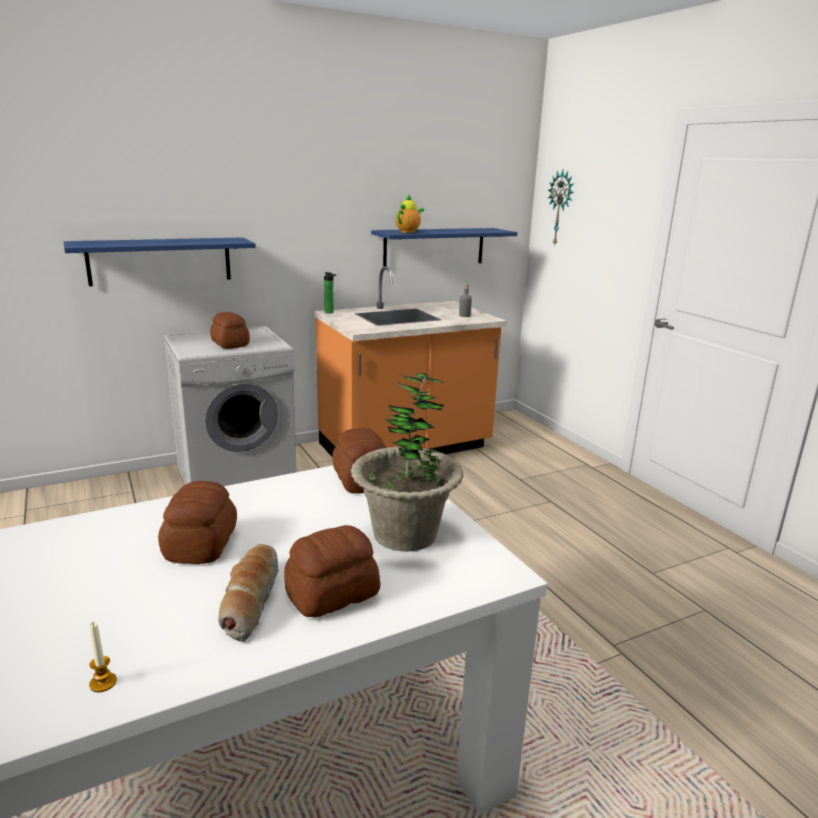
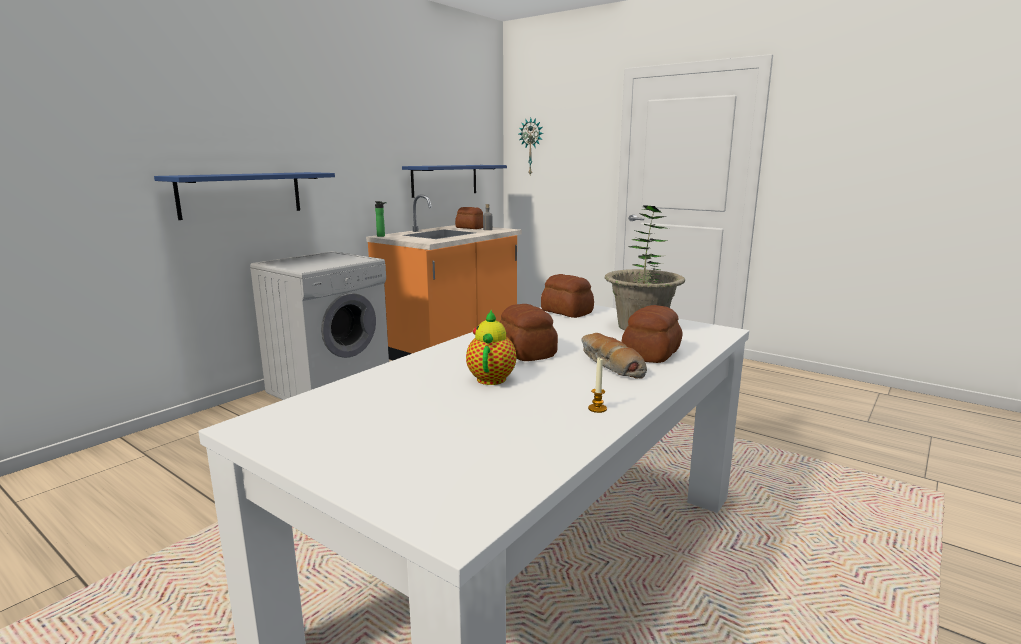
camera: 25 degrees left, 5 degrees down
(230, 344) = (326, 262): bread -> bread (470, 228)
(409, 231) = (434, 165): teapot -> teapot (492, 378)

